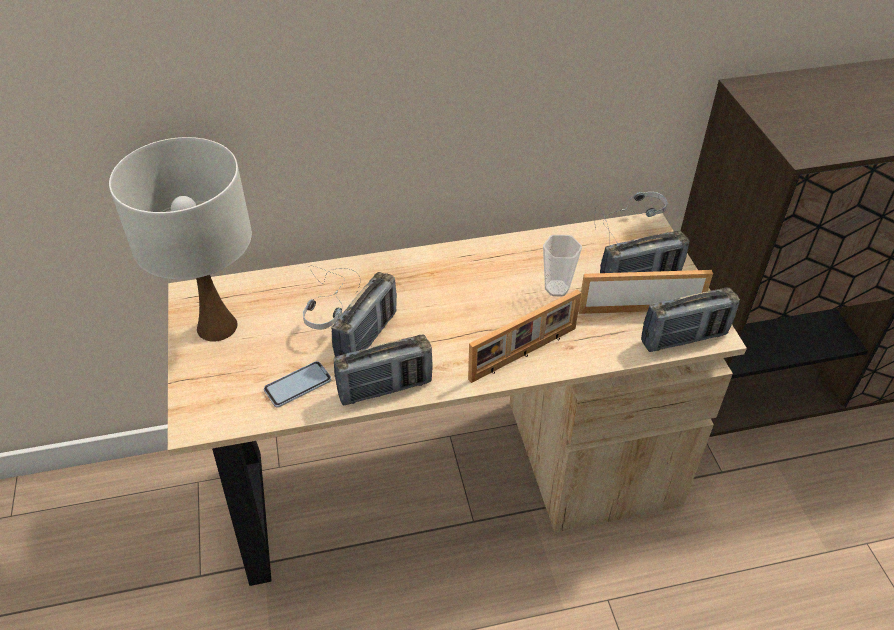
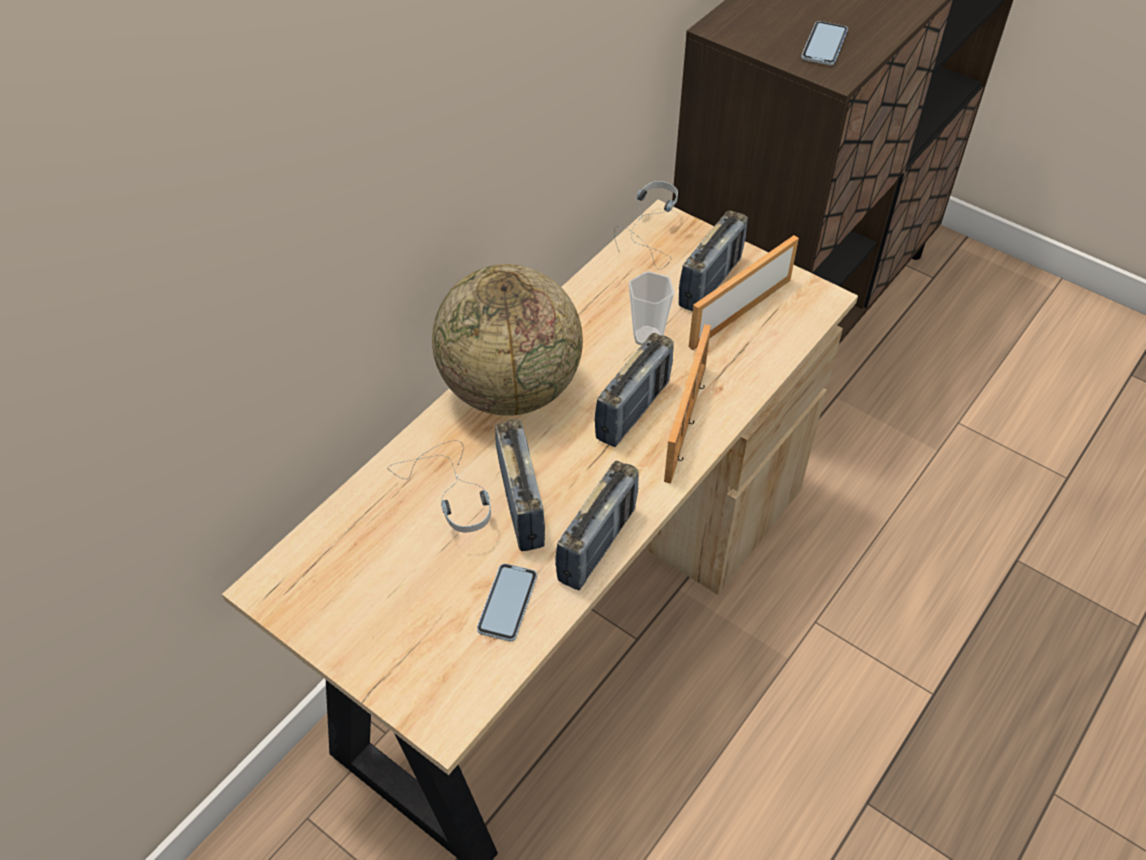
camera: 40 degrees left, 5 degrees up
(217, 327) = (345, 602): white table lamp -> none
(435, 269) = (510, 389): none -> globe
(684, 338) = (802, 318): radio -> radio (633, 410)
(818, 130) = (824, 45): none -> phone

